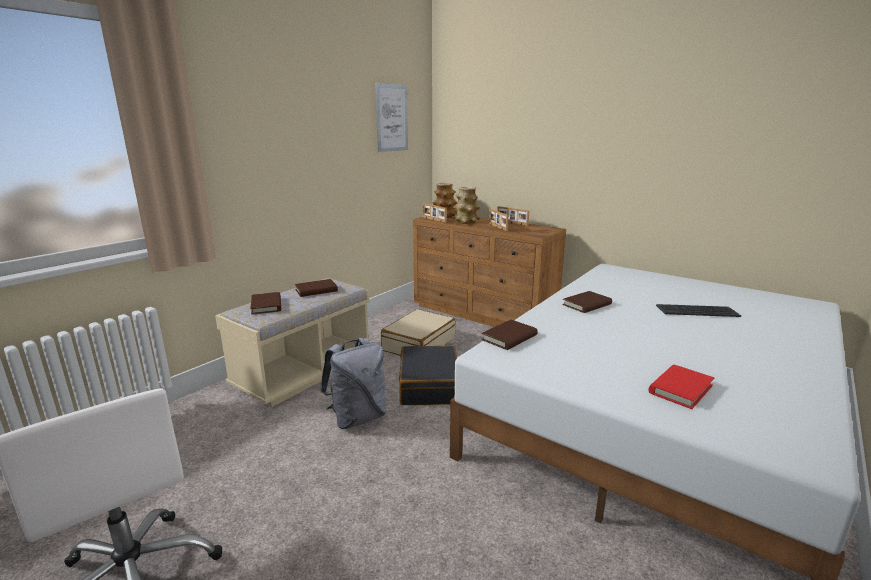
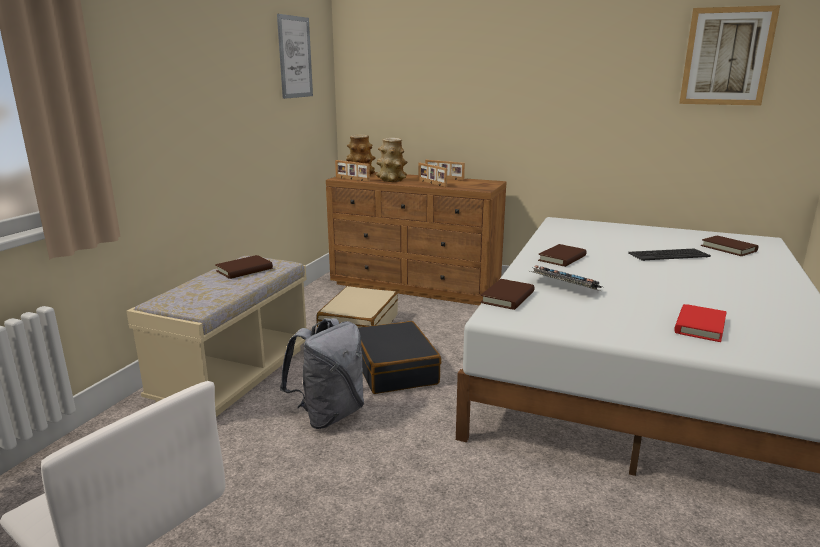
camera: 15 degrees left, 0 degrees up
(266, 305) = (193, 292): brown book -> brown book (728, 248)
(568, 332) = (562, 286): none -> keyboard
(787, 117) = (727, 56): none -> picture

